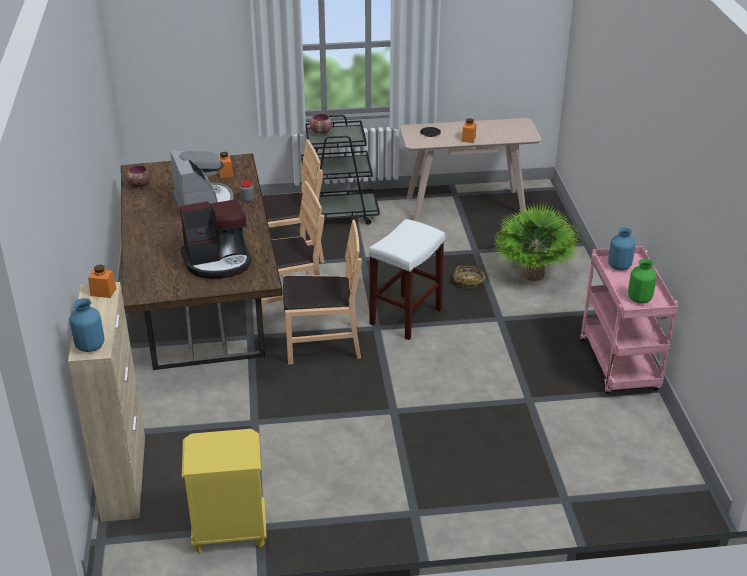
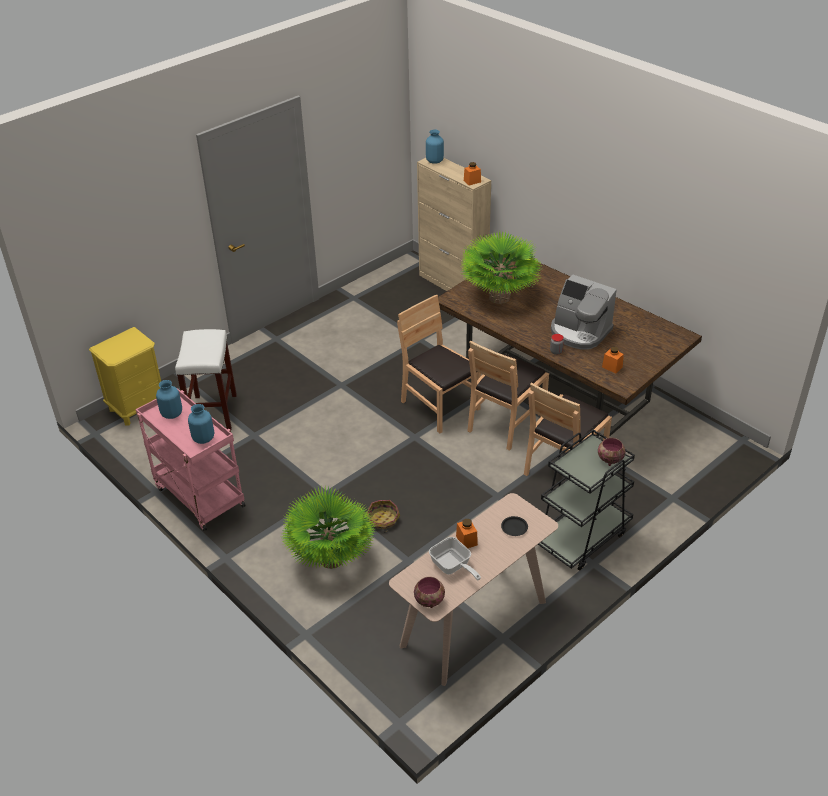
camera: 145 degrees right, 5 degrees up
(139, 186) = (652, 324): bowl -> bowl (429, 600)
(218, 261) = (499, 297): coffee machine -> potted plant
(229, 532) = (366, 289): yellow nightstand -> yellow nightstand (138, 407)
(322, 343) = (439, 406): brown chair -> brown chair turned 90 degrees clockwise
(405, 317) = (402, 456): white stool -> white stool (212, 412)
(492, 132) = (453, 567): none -> frying pan
(639, 299) = (172, 414): green vase -> blue vase

